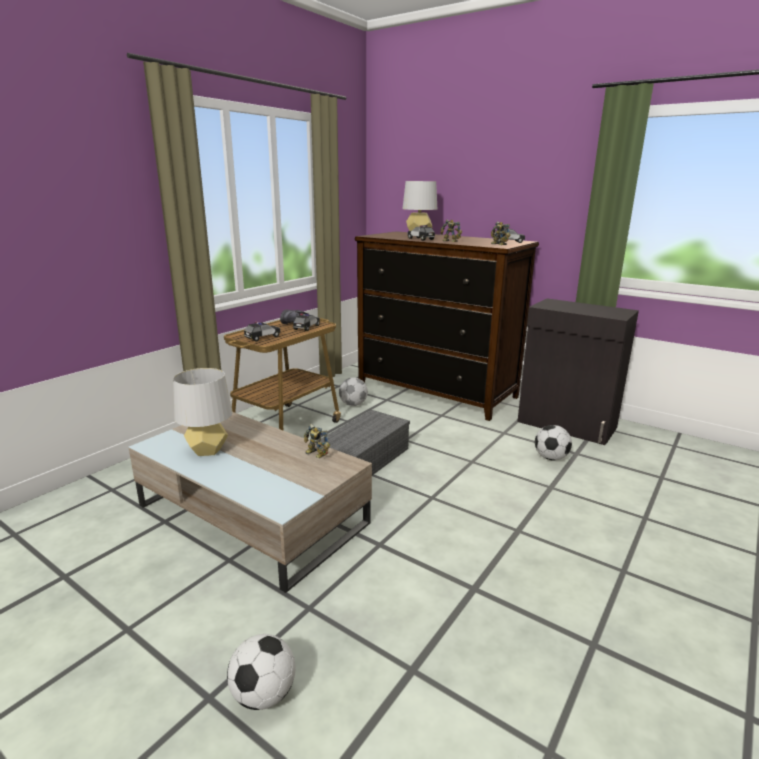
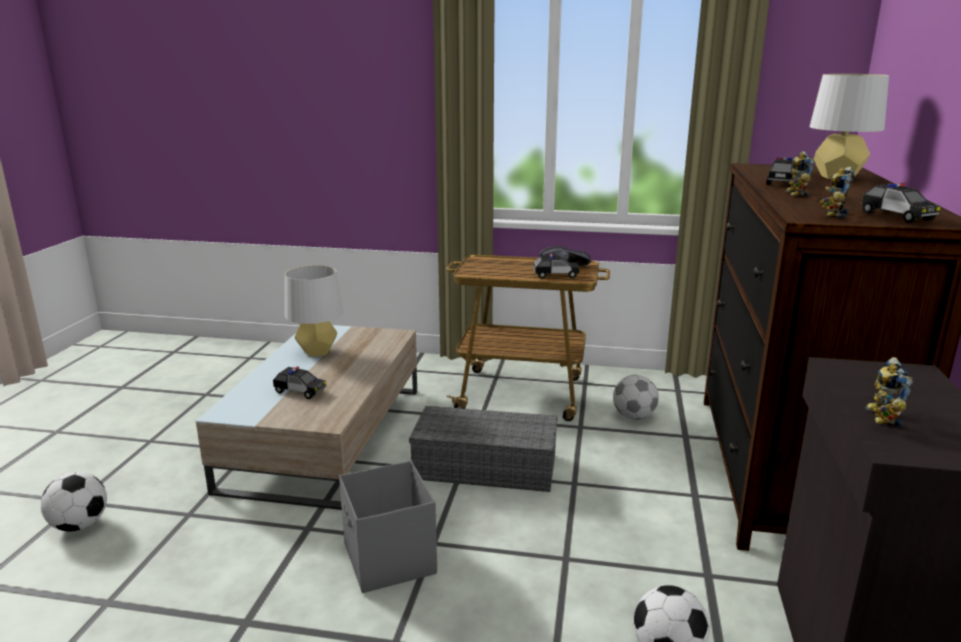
camera: 65 degrees right, 0 degrees up
(262, 337) = (484, 267): toy car -> toy car (299, 391)
(315, 454) = (340, 399): toy robot -> toy robot (879, 417)
(439, 517) = (389, 560): none -> grey storage box

